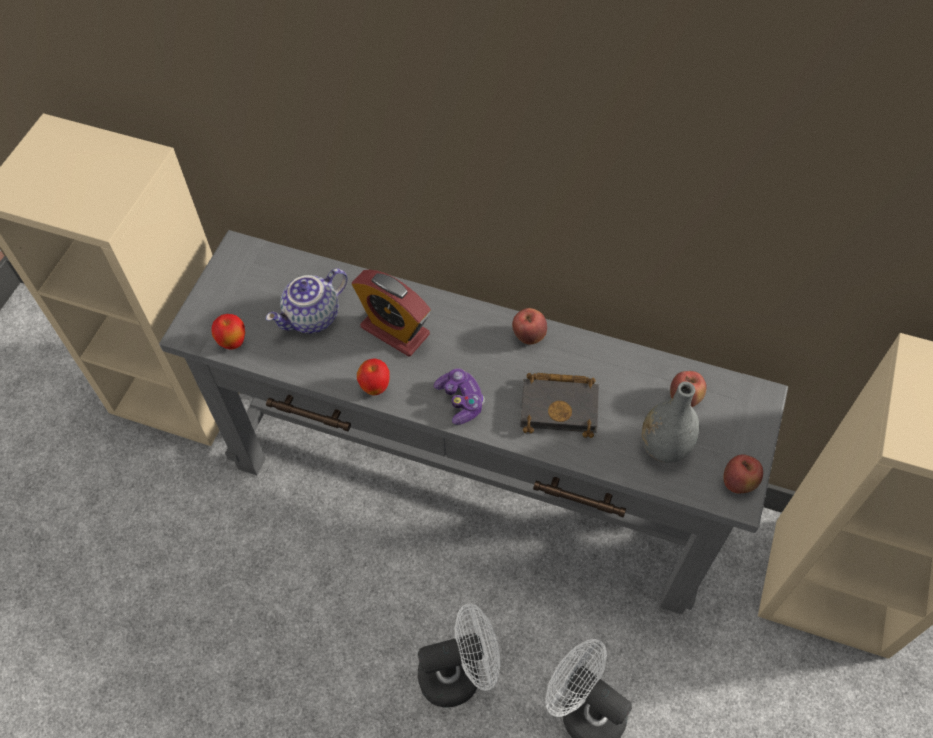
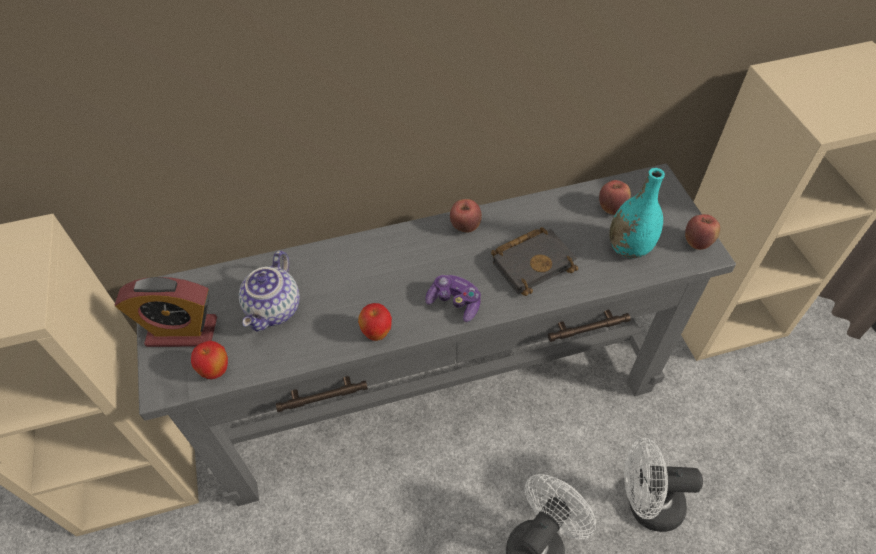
camera: 35 degrees left, 5 degrees down
(395, 331) = (355, 280): alarm clock -> alarm clock (182, 332)
(664, 447) = (629, 248): grey vase -> turquoise vase

